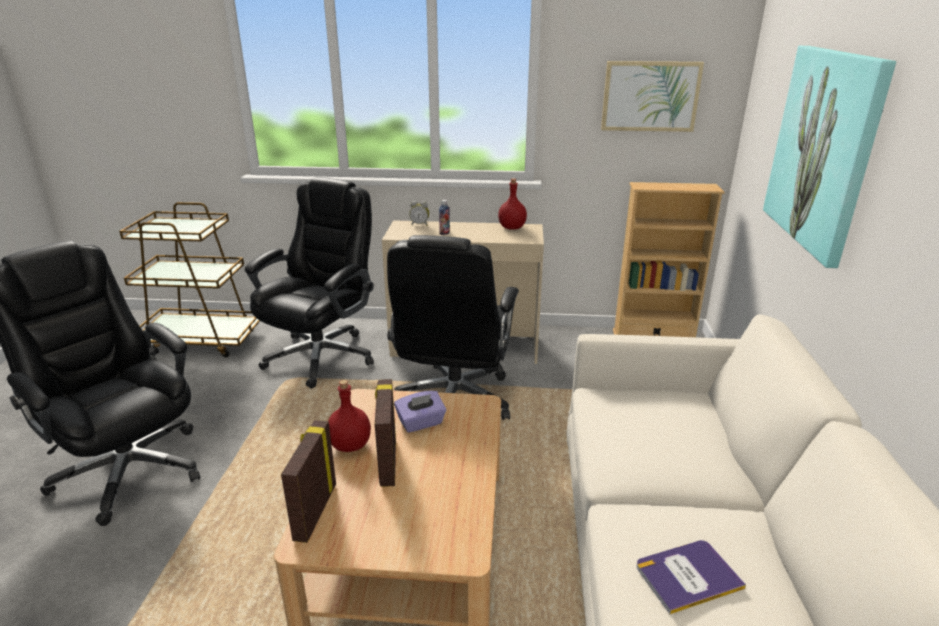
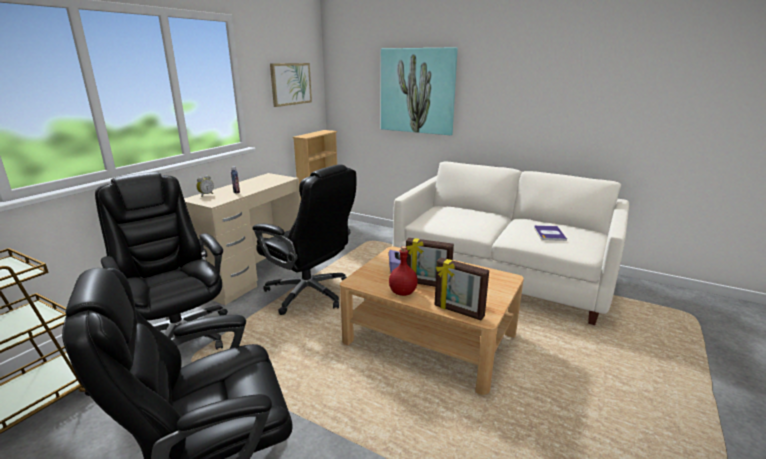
camera: 65 degrees left, 5 degrees down
(511, 228) = (260, 178): red bottle -> none

